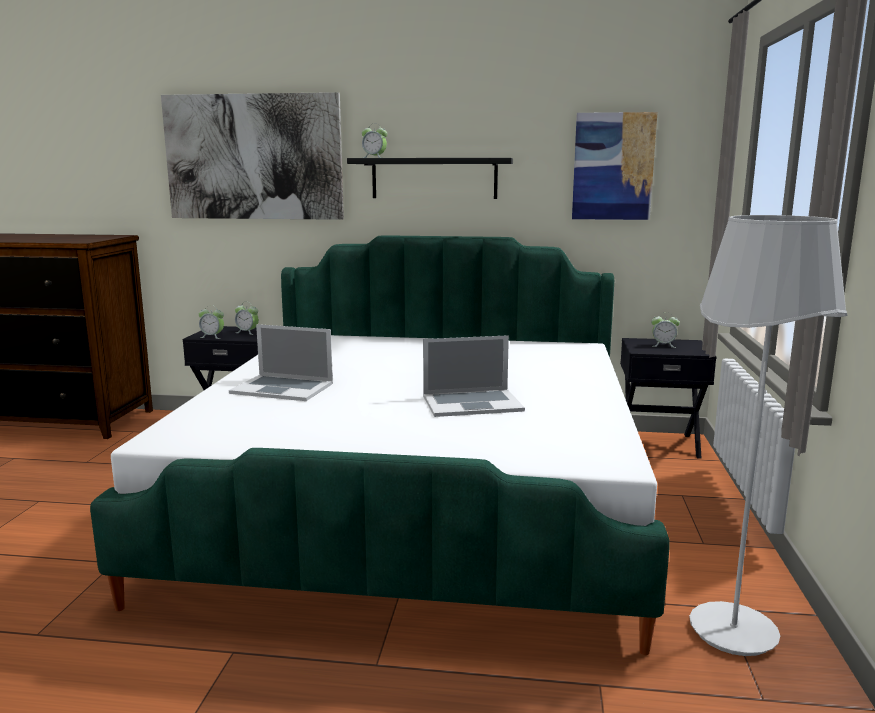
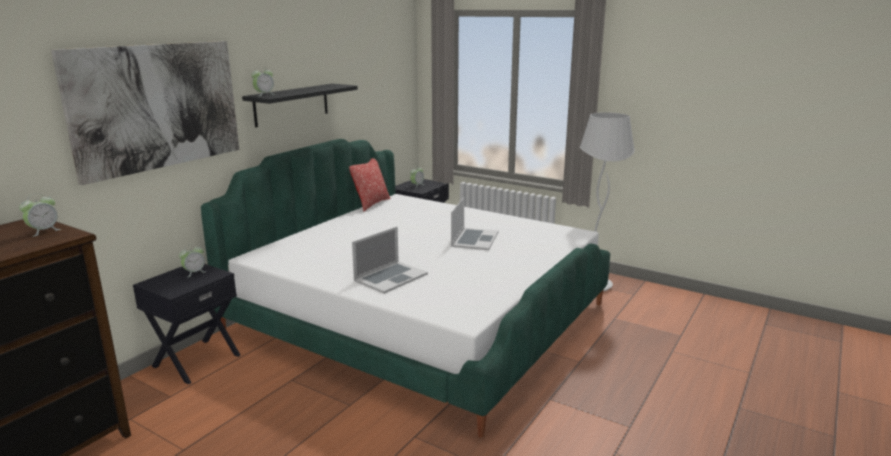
camera: 65 degrees left, 5 degrees up
(212, 337) = (186, 287): alarm clock -> alarm clock (43, 231)
(536, 341) = (371, 204): none -> pillow
(613, 166) = (376, 82): picture -> none

